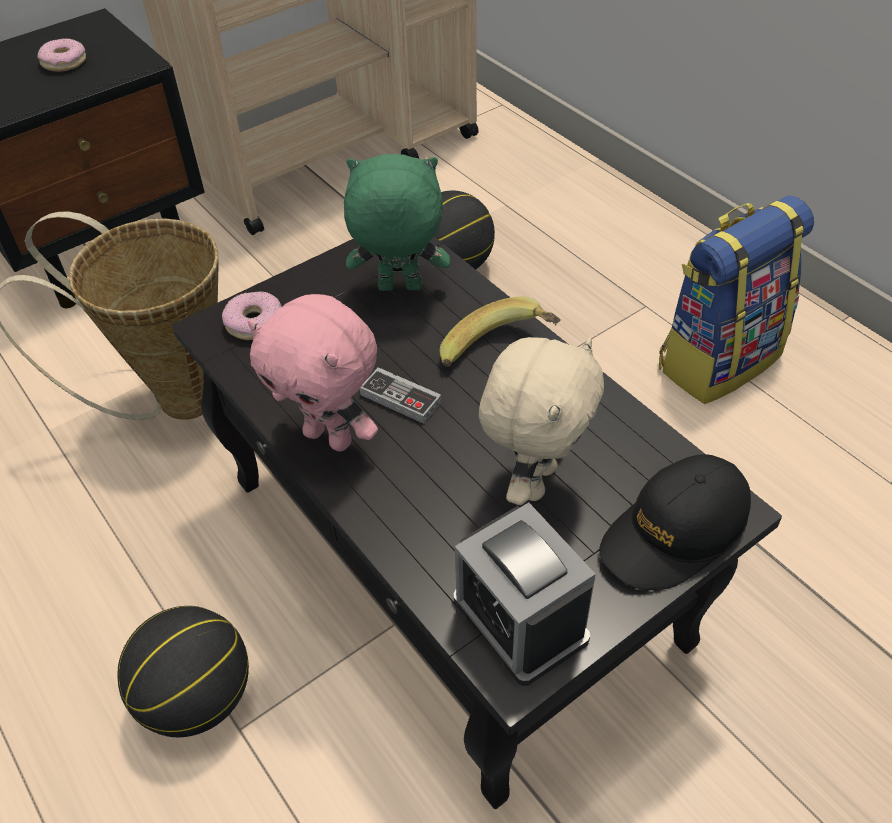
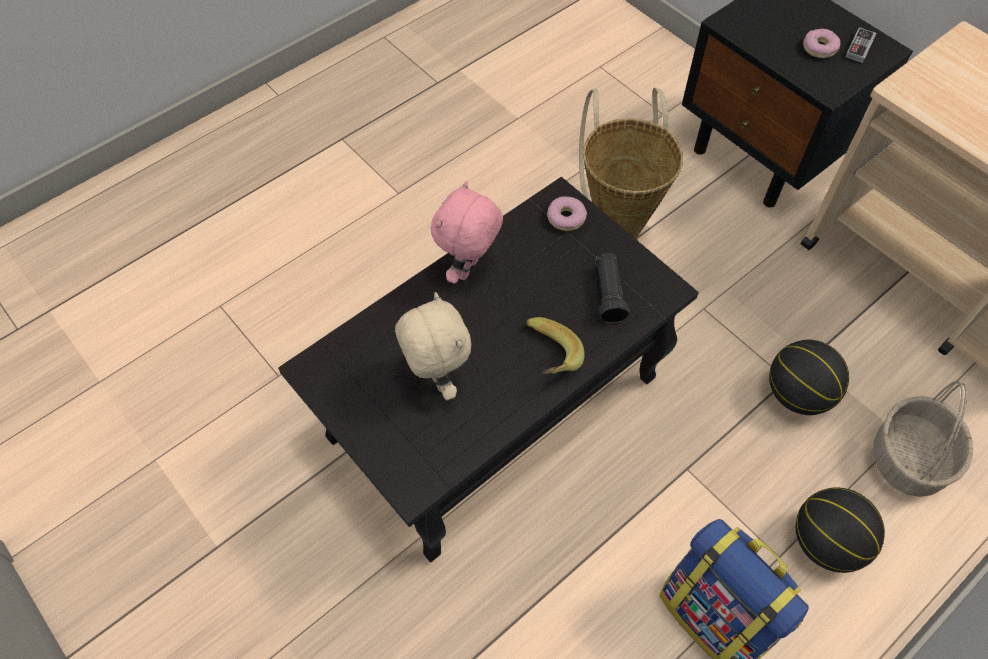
camera: 85 degrees right, 10 degrees up
(197, 697) = (396, 285): basketball -> basketball (826, 542)
(399, 289) = (608, 294): green plush toy -> black flashlight
(400, 398) = (502, 303): game controller -> game controller (859, 47)
(520, 619) = (339, 371): alarm clock -> none
(533, 204) = (909, 460): none -> basket
(534, 480) = (436, 379): beige plush toy -> beige plush toy turned 135 degrees counterclockwise
(674, 533) = (395, 455): black cap -> none

